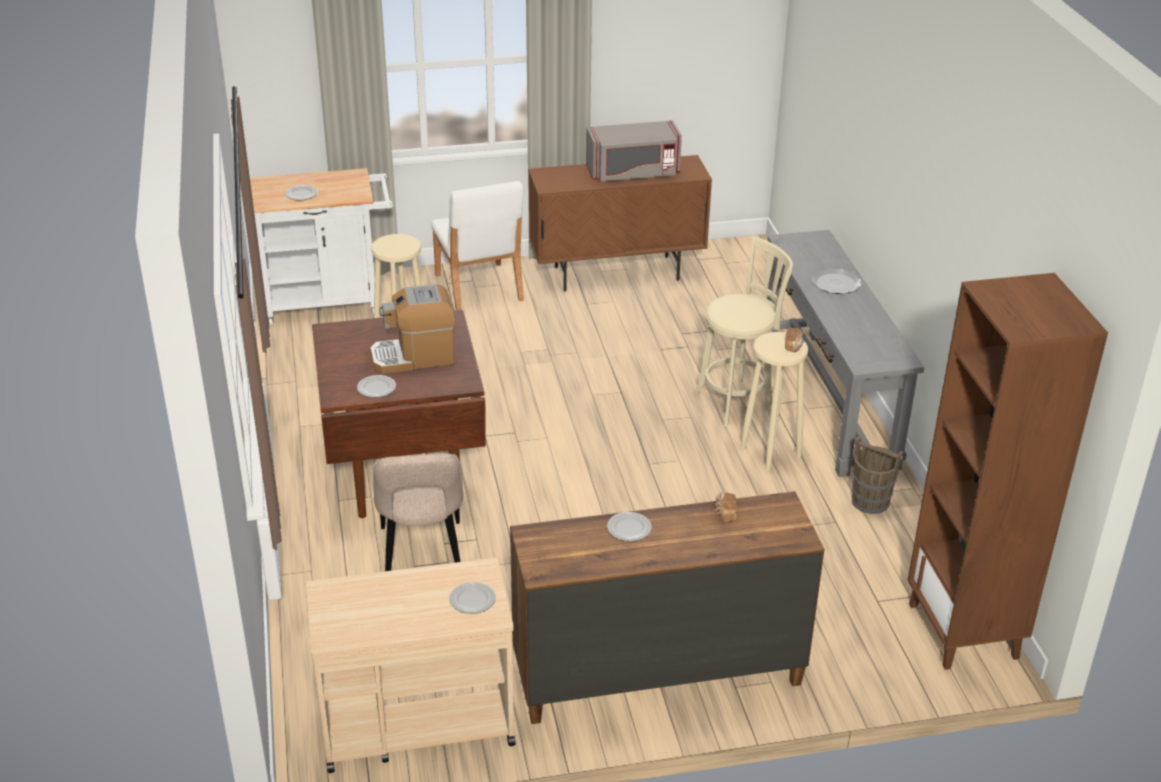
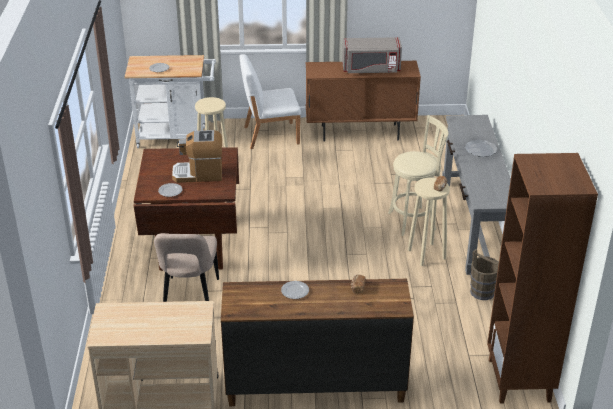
camera: 10 degrees right, 0 degrees up
(472, 600) = (190, 325): plate -> none
(478, 288) = (270, 135): white chair -> white chair turned 90 degrees clockwise

